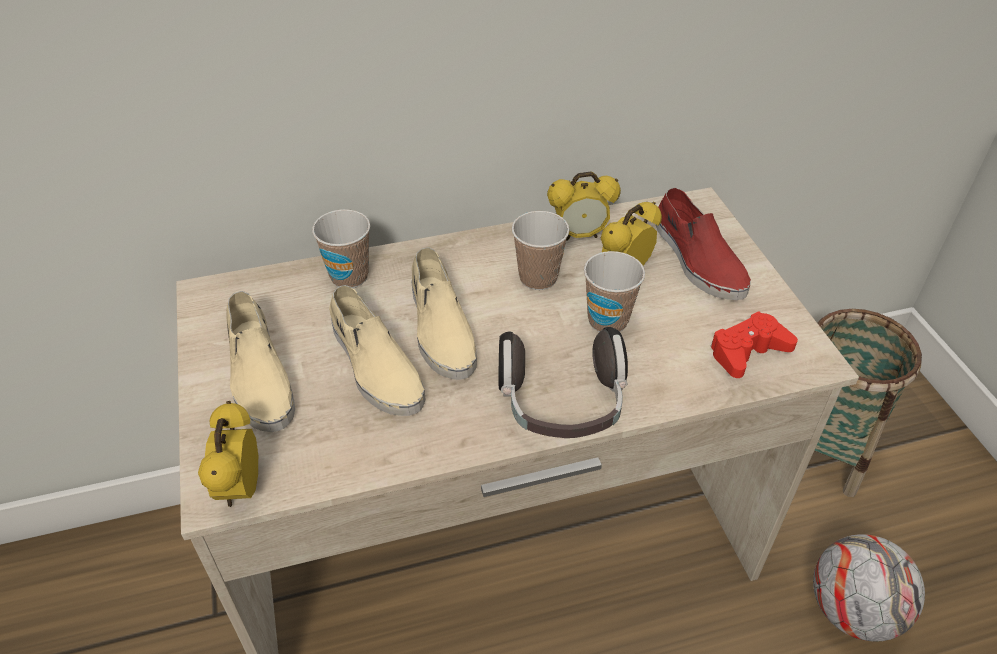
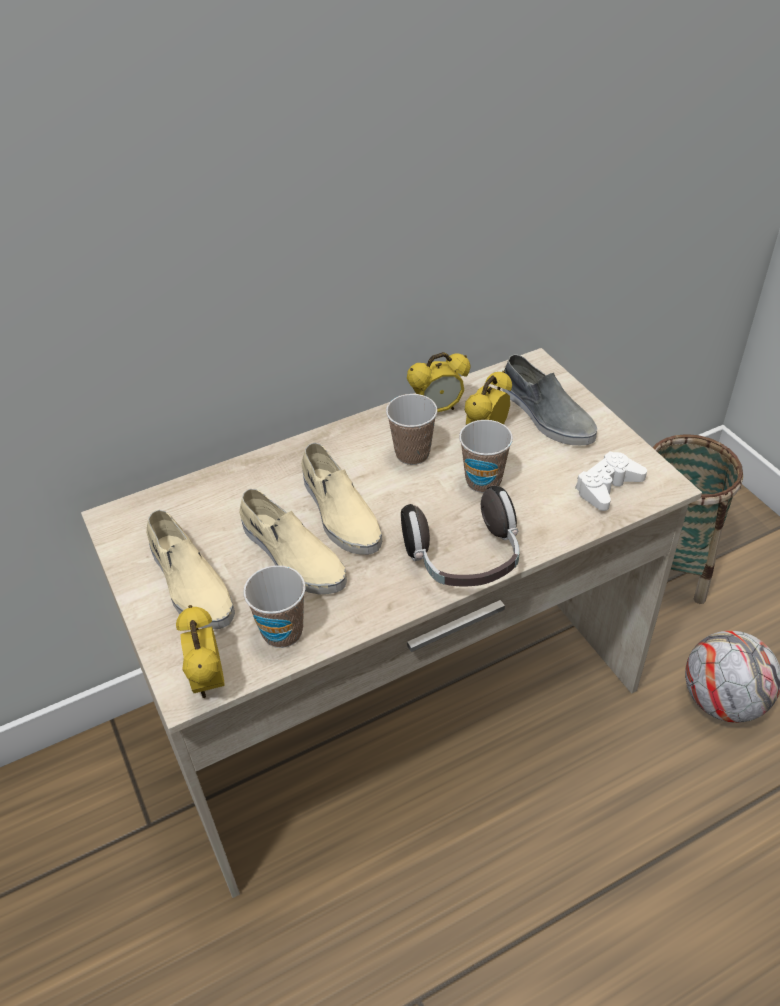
camera: 10 degrees left, 0 degrees up
(349, 276) = (242, 481): cup -> cup (282, 632)
(697, 259) = (546, 414): red shoe -> grey shoe
(748, 351) = (607, 487): red game controller -> white game controller

